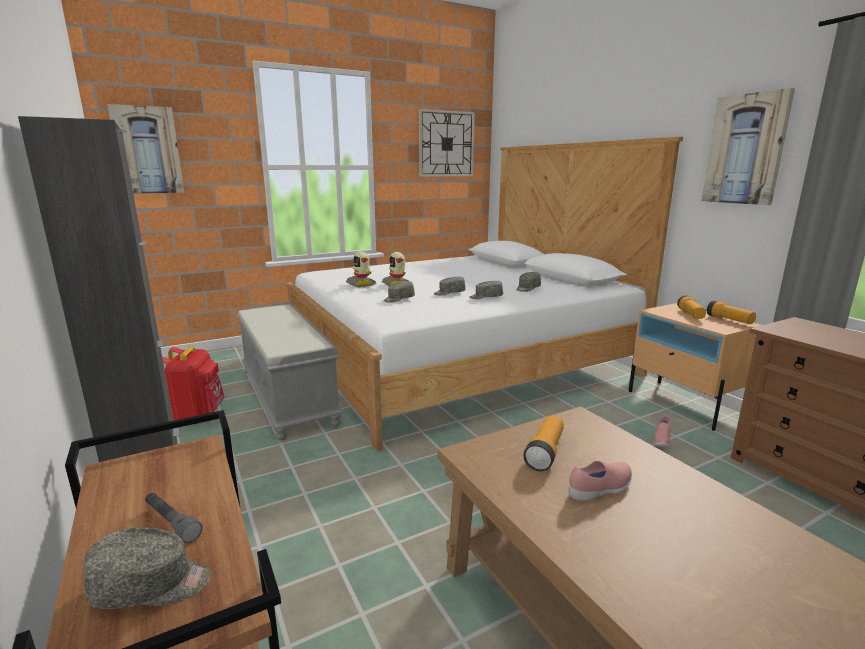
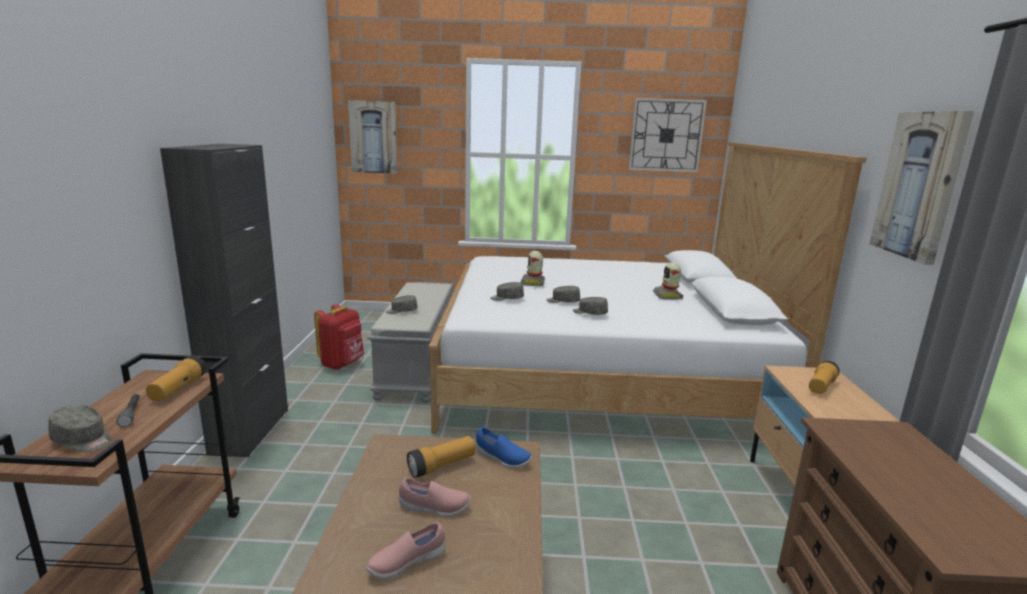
camera: 30 degrees right, 0 degrees up
(361, 284) = (502, 277): toy robot -> toy robot (668, 296)
(527, 288) = (653, 312): grey cap -> grey cap (401, 311)
(579, 429) = (502, 459): none -> blue shoe
(661, 439) = (716, 522): pink shoe -> pink shoe (406, 563)
(729, 320) = (862, 406): flashlight -> flashlight (178, 389)

